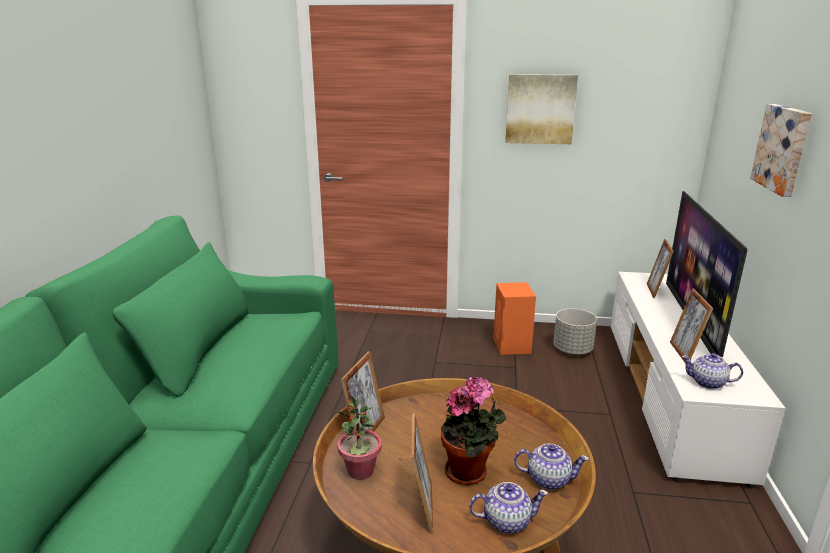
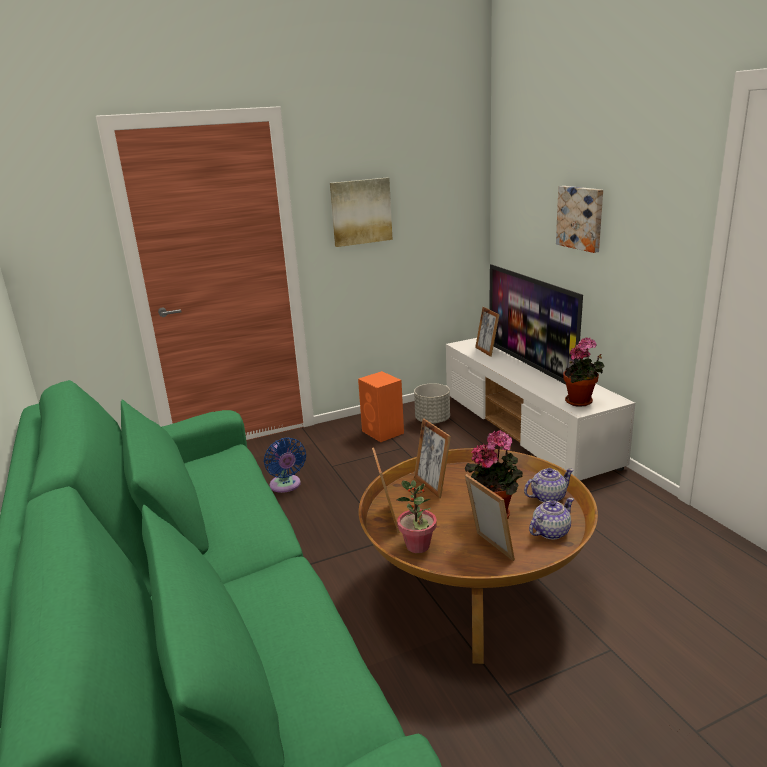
camera: 30 degrees left, 0 degrees up
(380, 366) = (286, 486): none -> blue fan
(684, 353) = (548, 388): picture frame -> picture frame (432, 485)
(708, 383) = (581, 402): teapot -> potted plant

